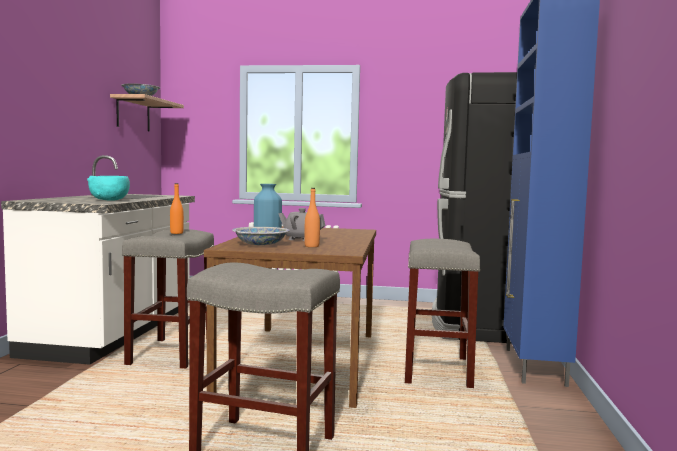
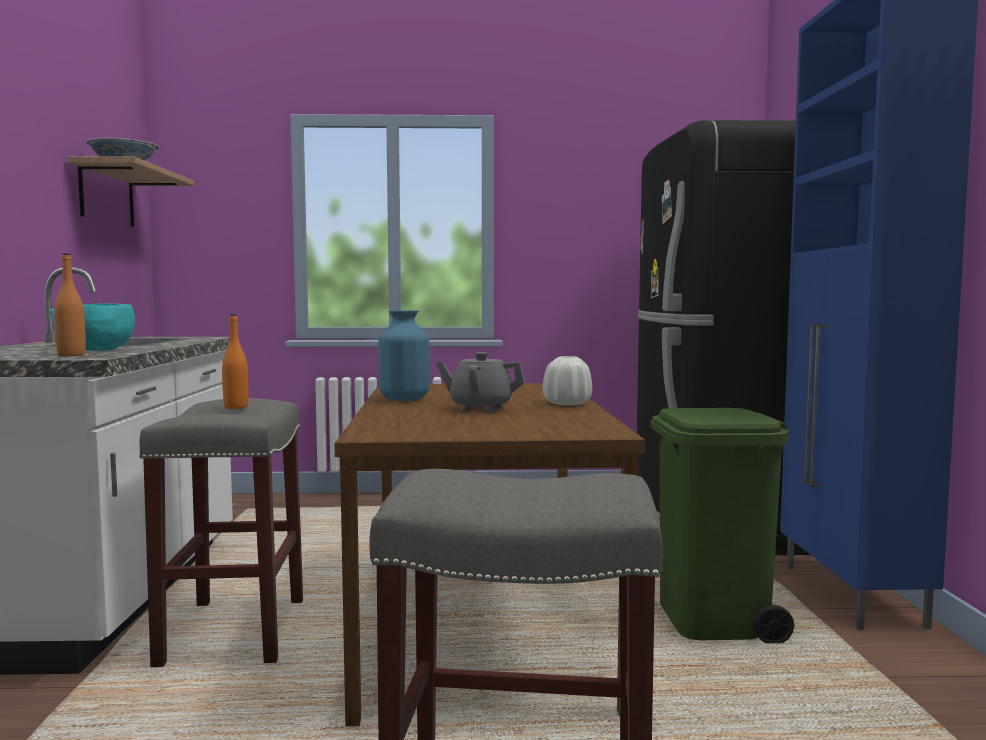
camera: 10 degrees left, 0 degrees up
(261, 245) = (428, 424): bowl -> none
(311, 246) = (522, 422): orange bottle -> orange bottle (71, 355)
(353, 239) = (567, 404): none -> white vase
(437, 371) = (714, 620): grey stool -> green trash can

